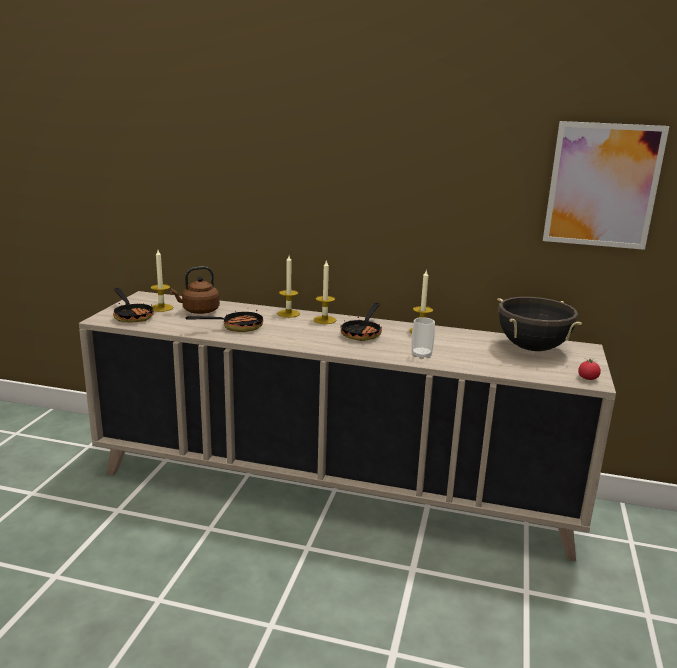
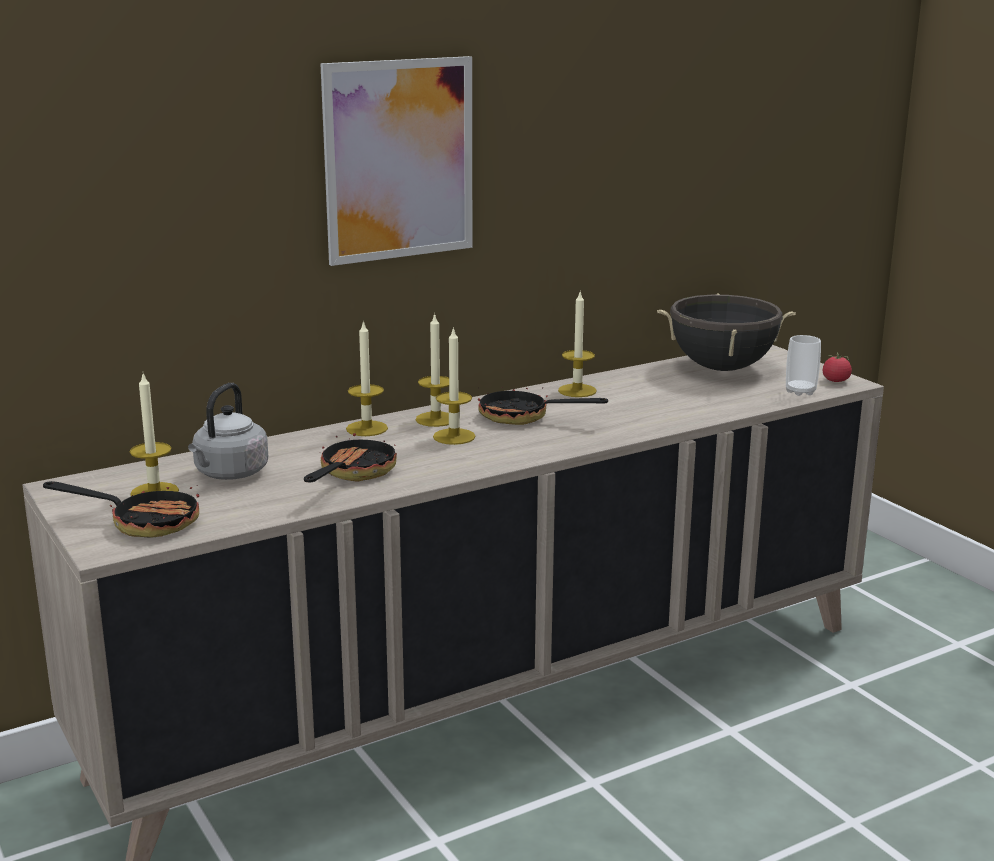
camera: 45 degrees left, 0 degrees up
(198, 311) = (229, 474): brown kettle -> grey kettle
(312, 329) = (454, 436): none -> candle
(363, 333) = (524, 417): frying pan -> frying pan turned 135 degrees clockwise
(421, 355) = (650, 418): cup -> cup (800, 391)
(602, 185) = (744, 123): picture -> picture (399, 160)

